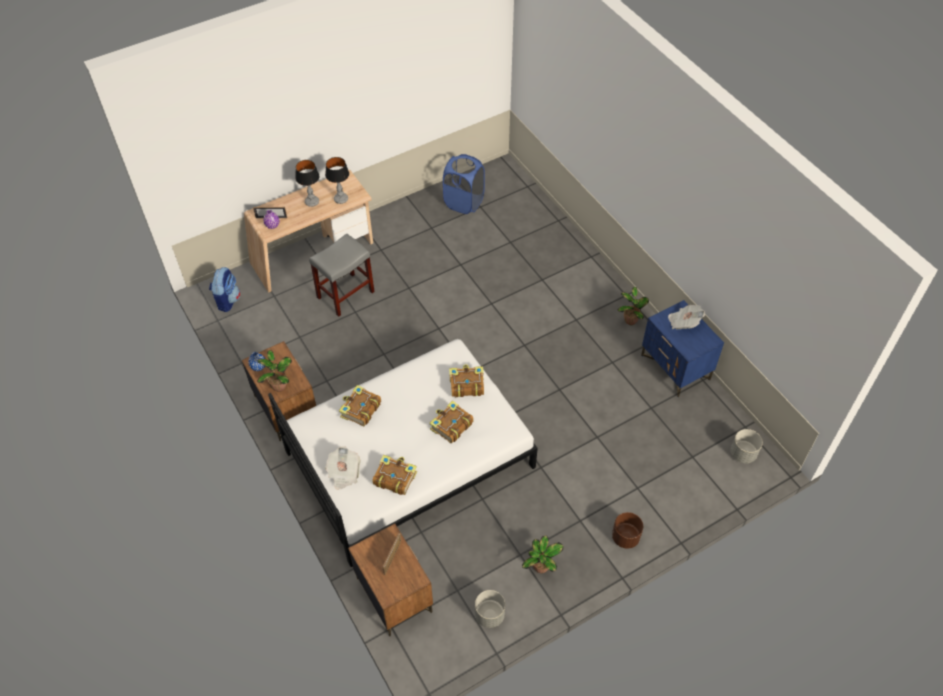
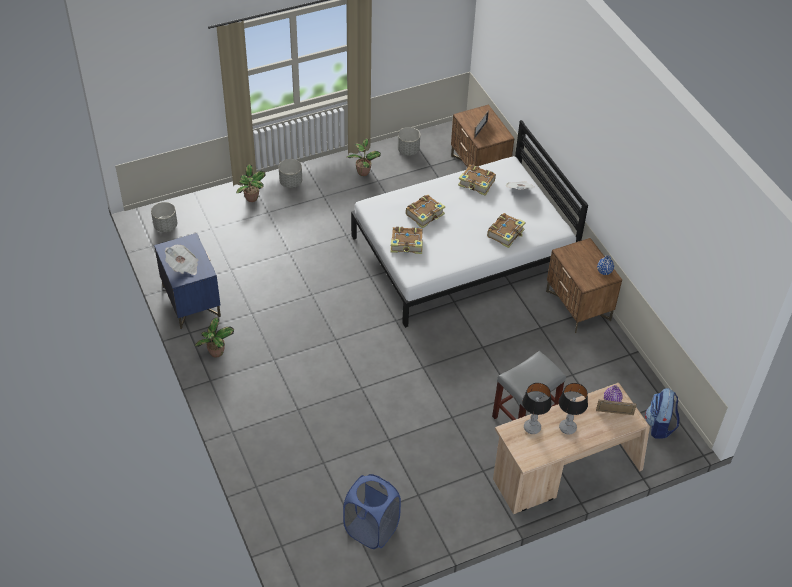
camera: 175 degrees left, 5 degrees down
(278, 385) = (582, 253): potted plant -> potted plant (252, 198)
(625, 537) = (291, 182): brown planter -> grey planter

